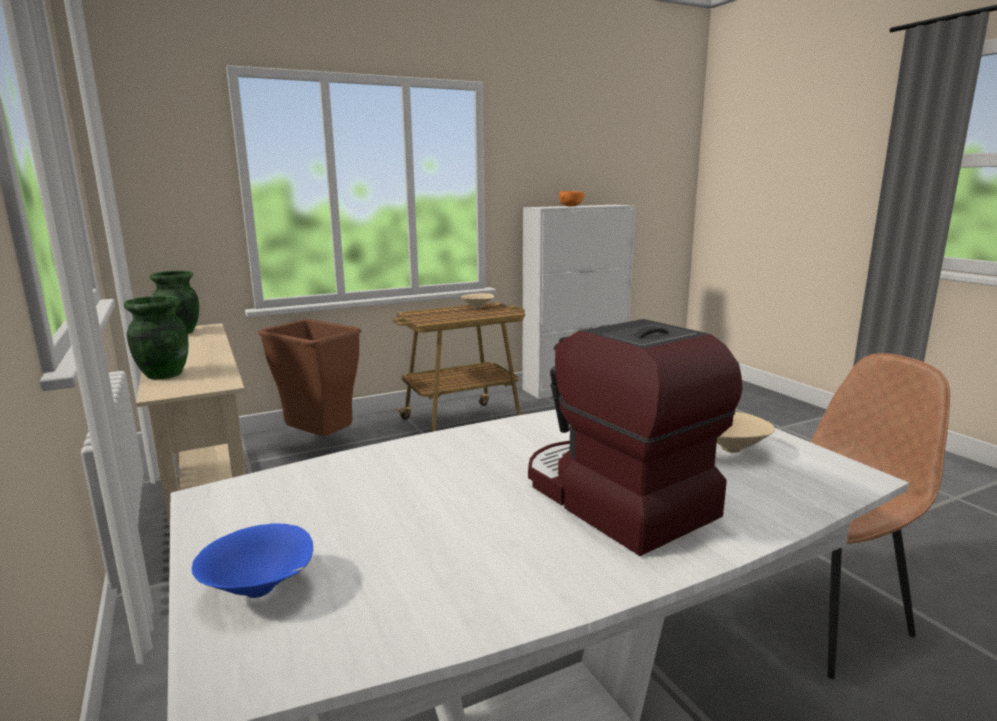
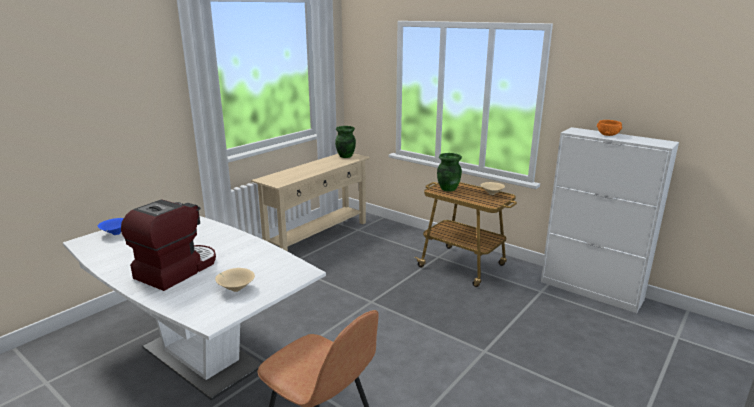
camera: 65 degrees right, 5 degrees up
(163, 375) = (284, 173): green vase -> green vase (448, 189)
(319, 442) = (394, 237): brown trash can -> none

